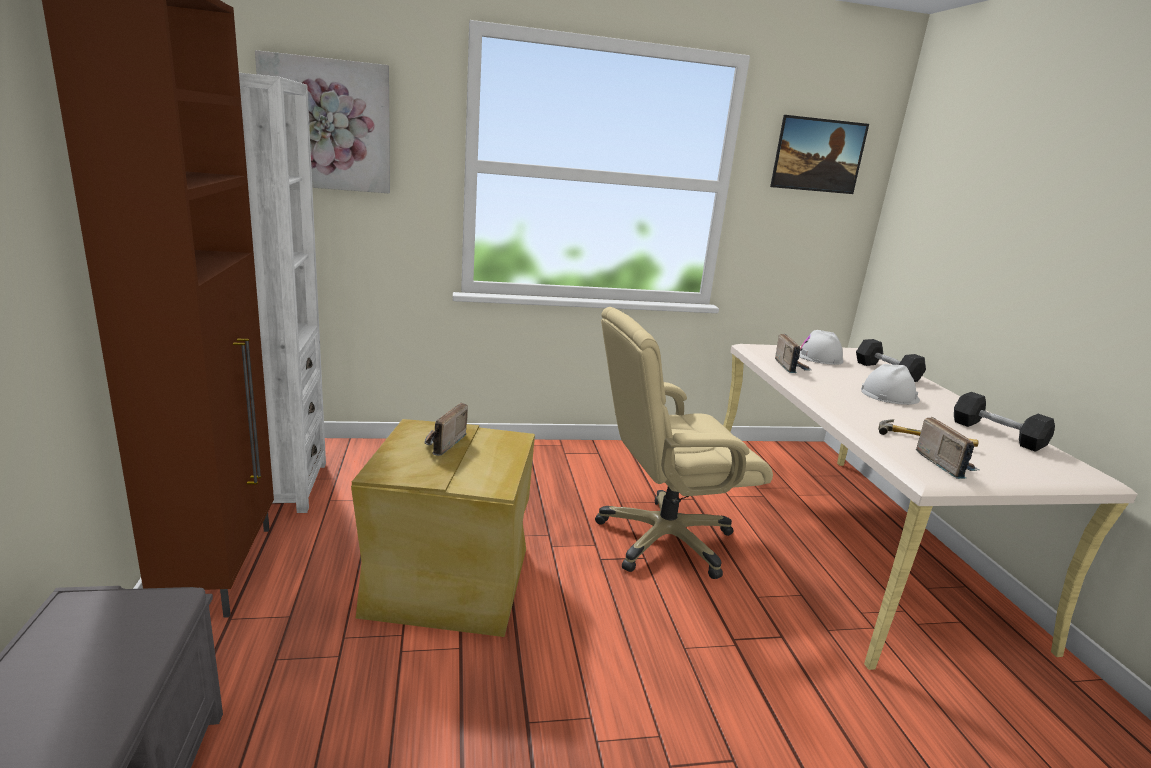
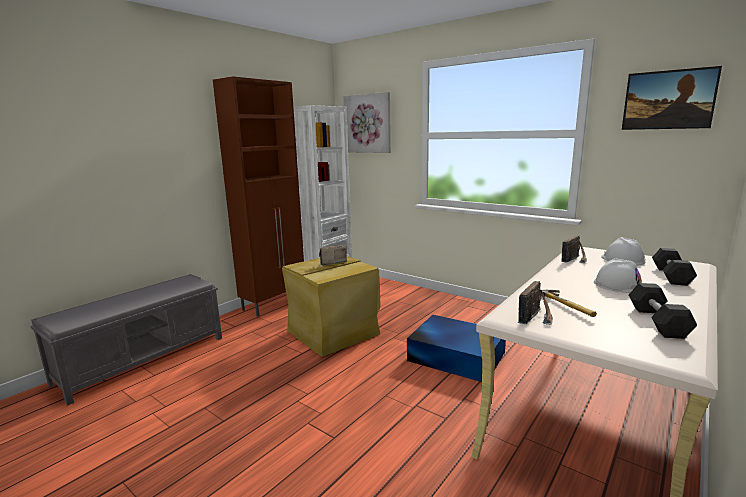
camera: 50 degrees right, 5 degrees down
(663, 539) = (455, 356): beige office chair -> blue storage box

